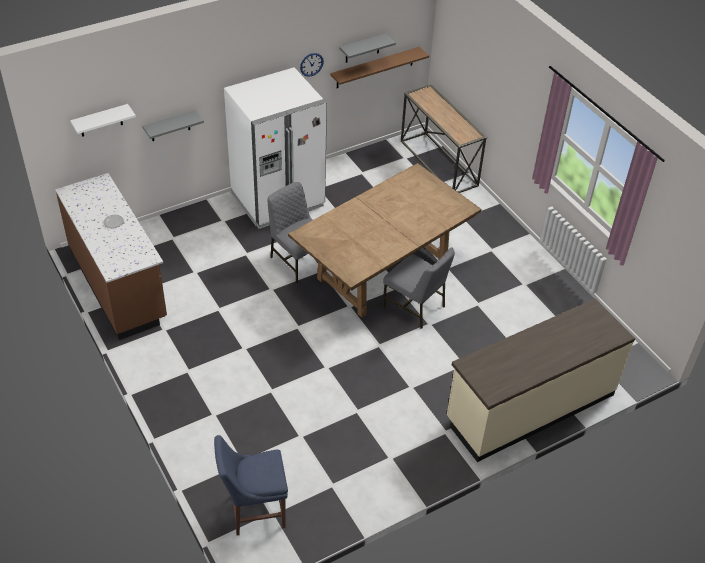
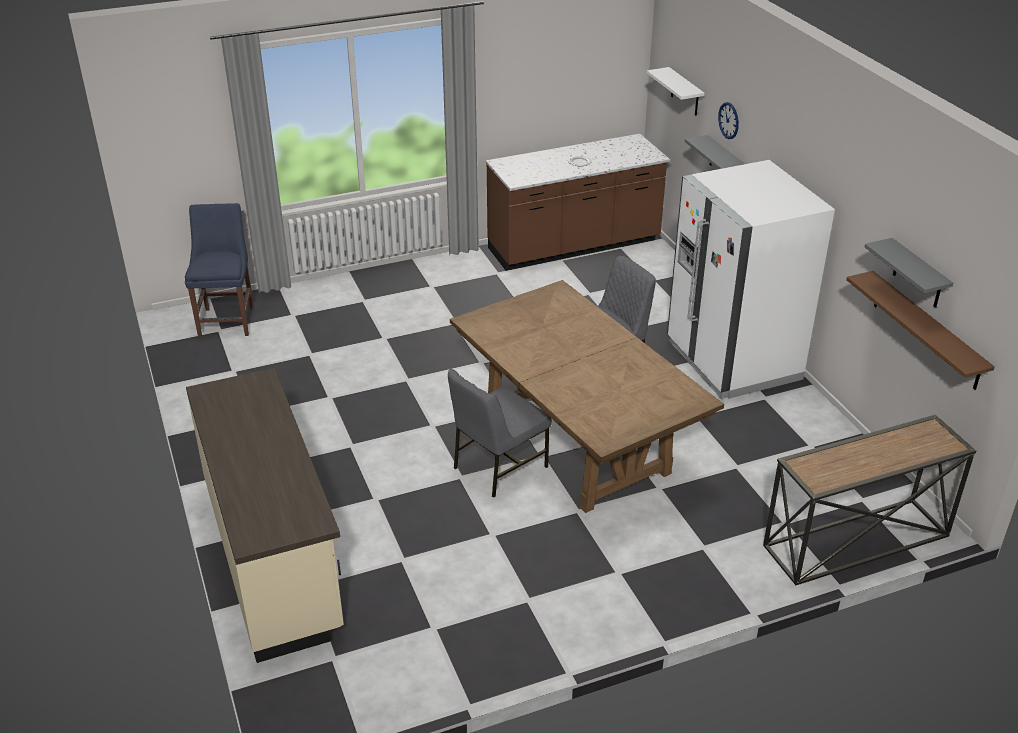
camera: 100 degrees right, 10 degrees down
(311, 64) = (857, 230): wall clock -> wall clock (728, 120)

